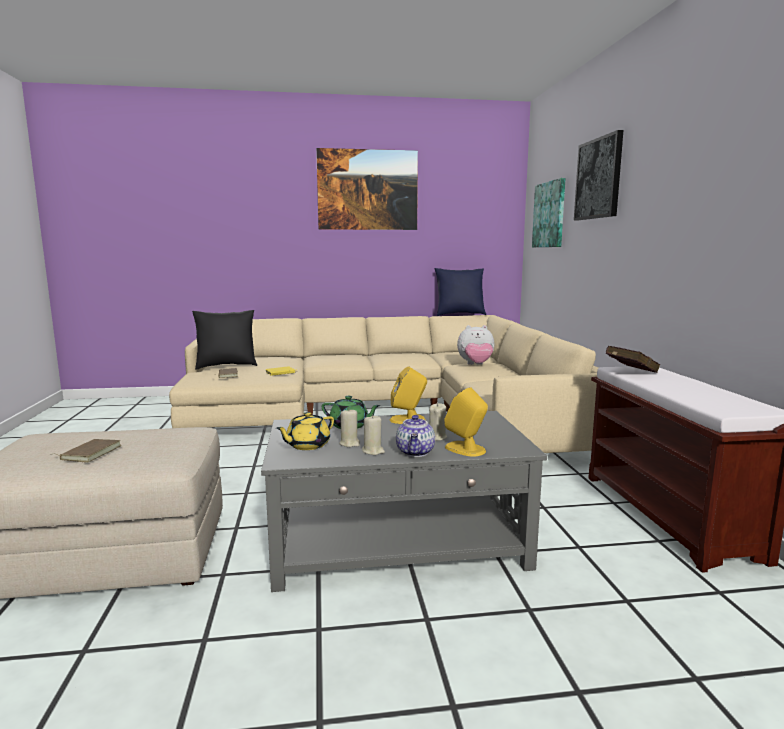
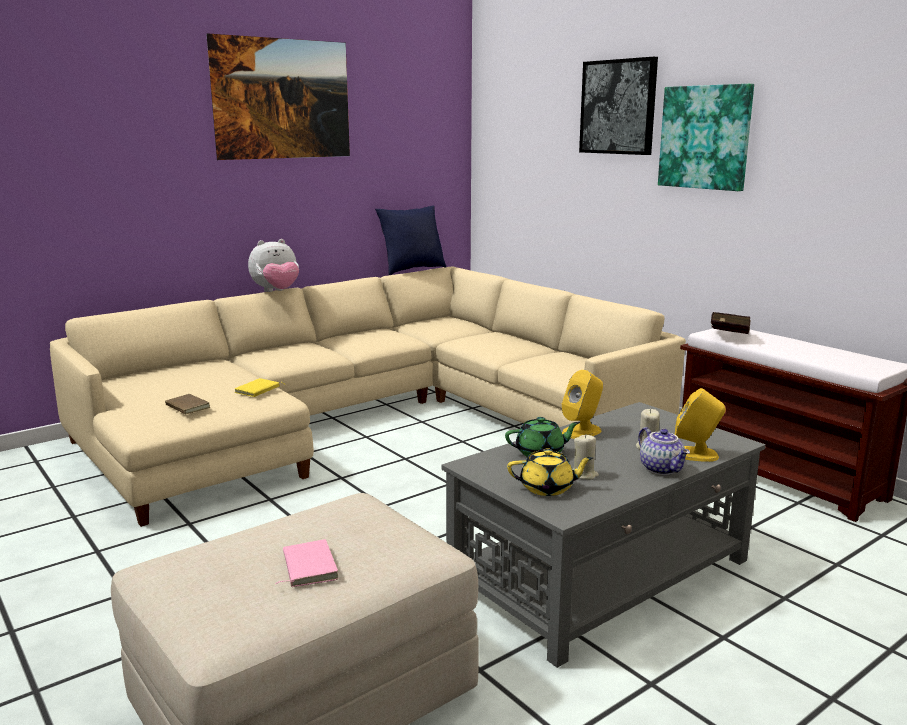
camera: 30 degrees left, 5 degrees up
(90, 453) = (307, 567): brown book -> pink book
(226, 366) = (153, 392): black pillow -> none
(307, 445) = (548, 488): yellow teapot -> yellow teapot turned 105 degrees counterclockwise
(373, 451) = (623, 478): beige candle -> none
(476, 365) = (481, 339): plush toy -> plush toy (276, 291)
(549, 215) = (526, 138): picture -> picture (705, 137)

